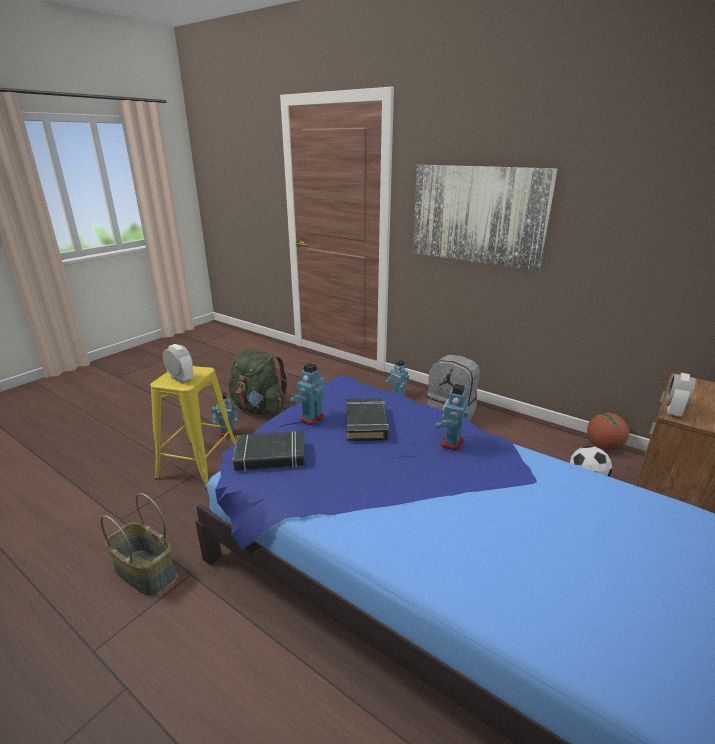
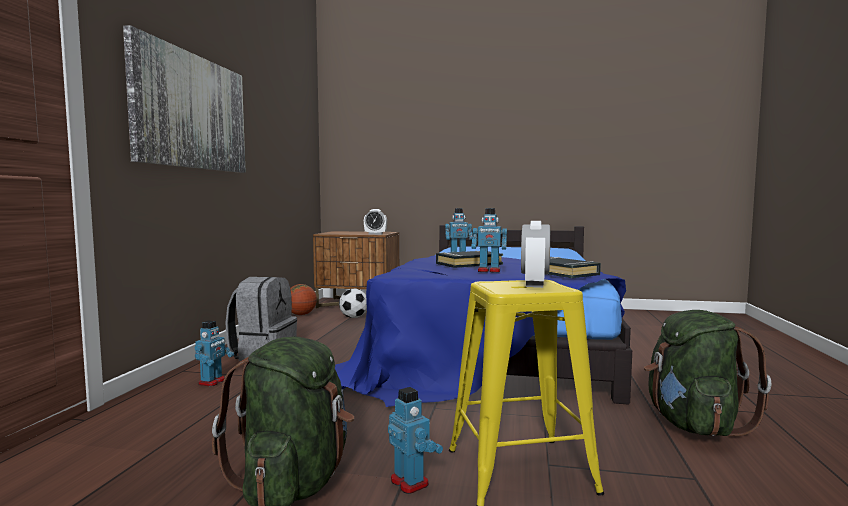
camera: 115 degrees left, 20 degrees down
(144, 573) = (693, 424): basket -> green backpack

